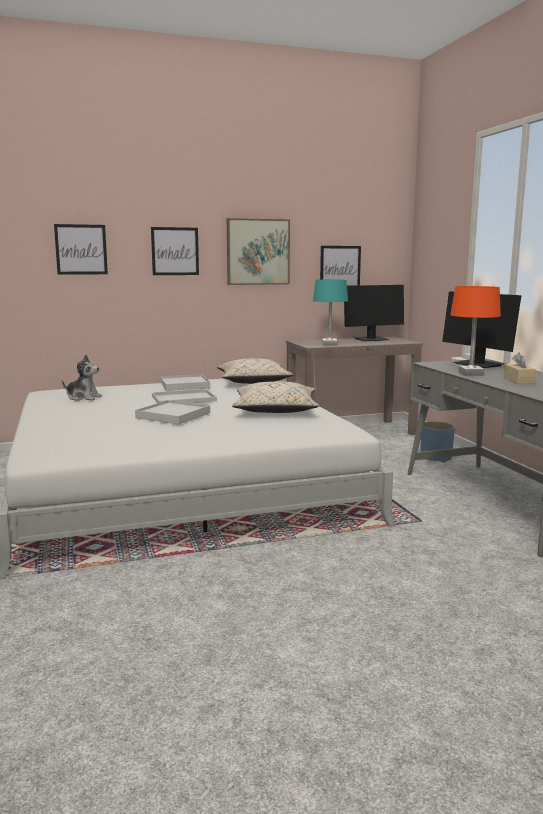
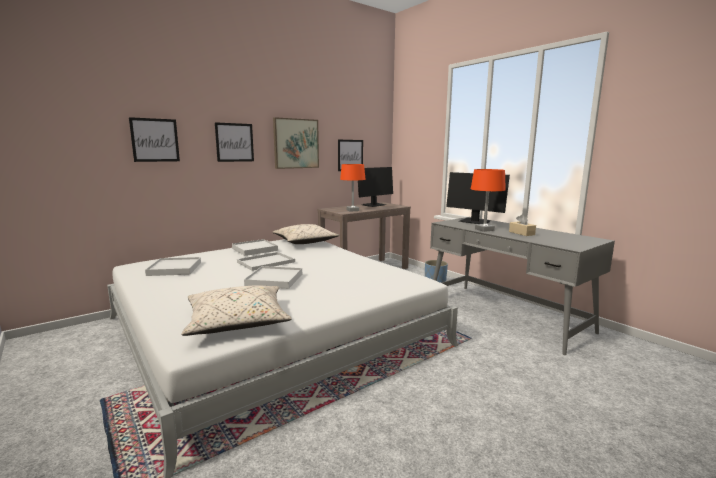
camera: 20 degrees left, 0 degrees up
(83, 398) = (174, 269): plush toy -> white tray
(275, 410) = (347, 266): beige pillow -> beige pillow (237, 322)
(329, 344) = (352, 210): turquoise table lamp -> orange table lamp

